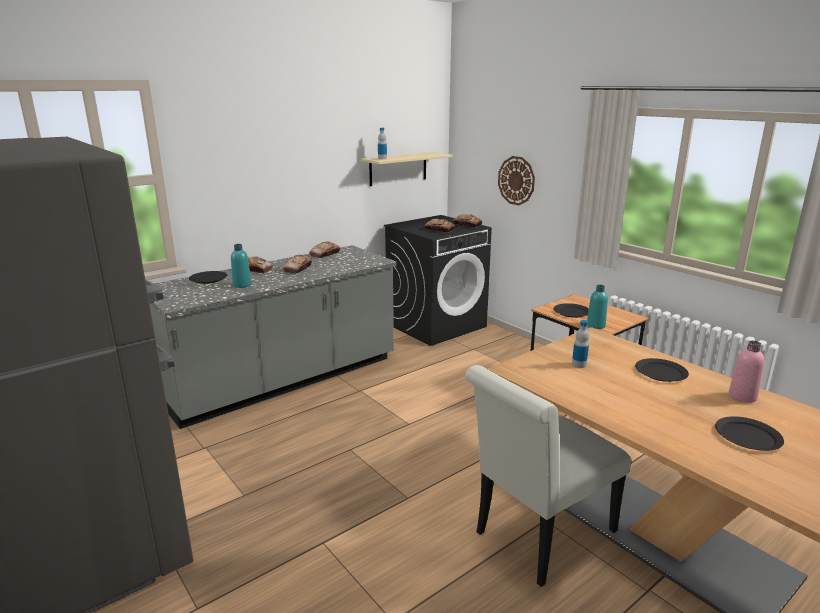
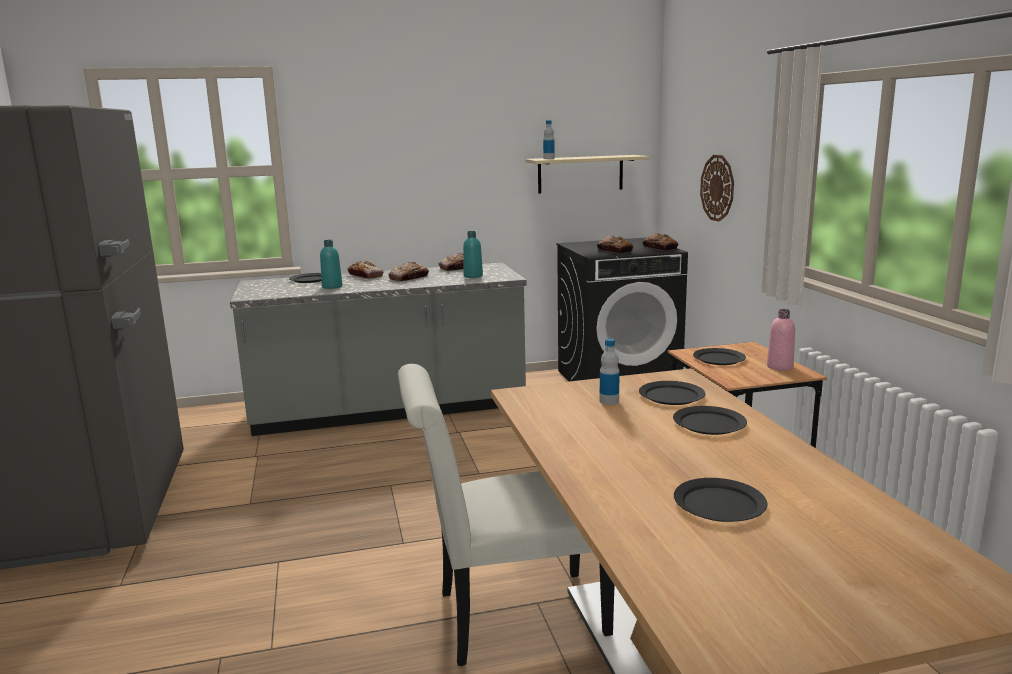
camera: 25 degrees right, 5 degrees down
(595, 325) = (730, 376): turquoise bottle -> turquoise bottle (473, 276)
(610, 353) = (671, 395): none -> black plate
(742, 396) = (788, 465): pink bottle -> pink bottle (779, 367)

